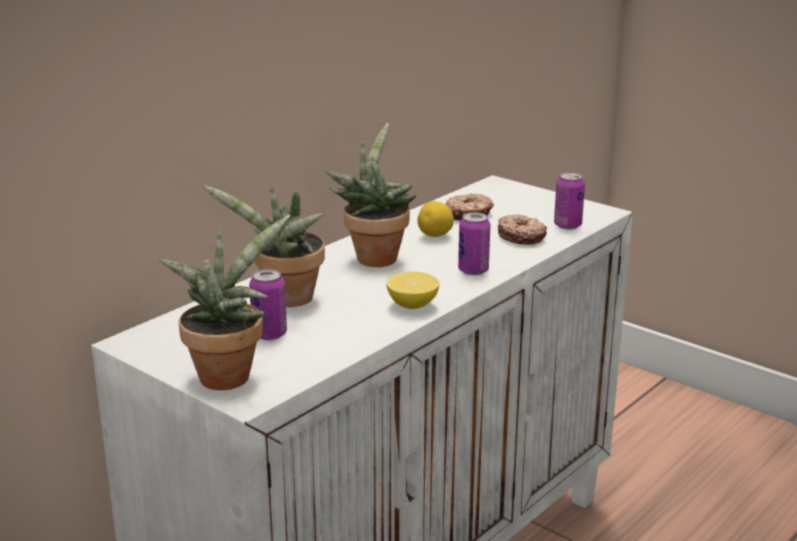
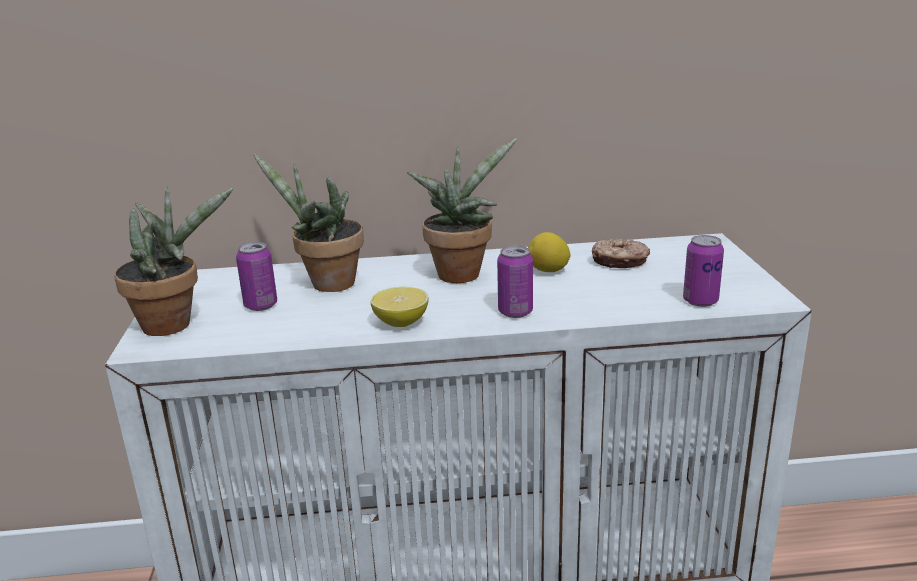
camera: 45 degrees right, 0 degrees up
(521, 237) = (627, 297): donut -> none

